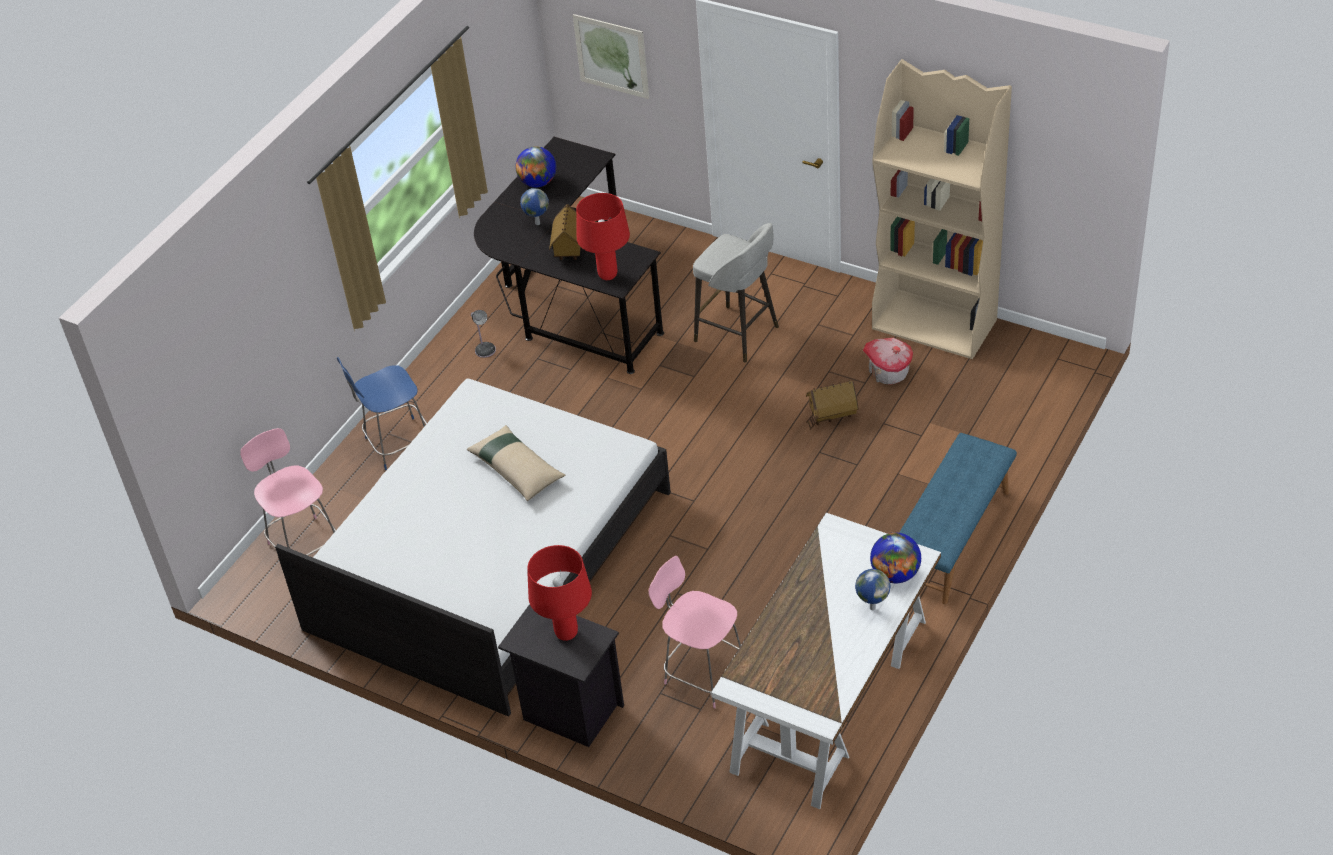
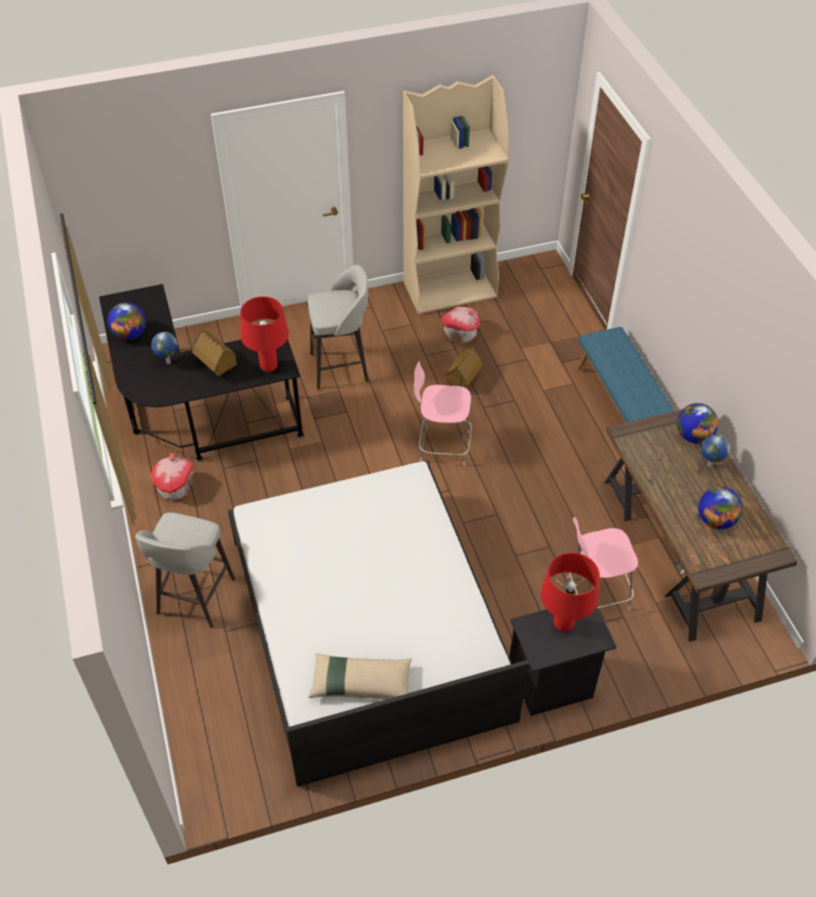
camera: 50 degrees left, 5 degrees up
(304, 544) = (215, 723): pink chair -> pink chair (442, 446)
(396, 444) = (194, 598): blue chair -> grey stool
(484, 349) = (175, 487): table lamp -> toy house
(517, 469) = (359, 543): beige pillow -> beige pillow (361, 682)
(611, 56) = (131, 203): picture -> none
(808, 654) = (715, 520): none -> globe
(831, 696) = (680, 548): white desk -> brown desk

